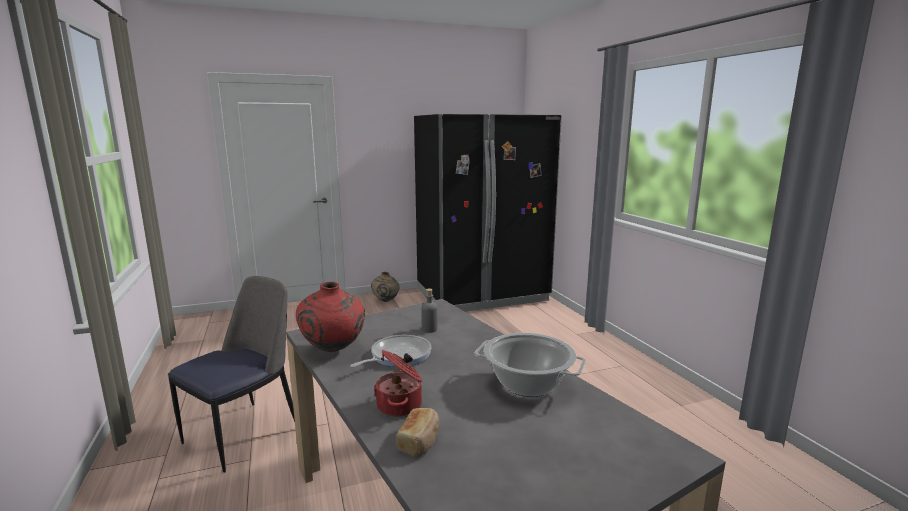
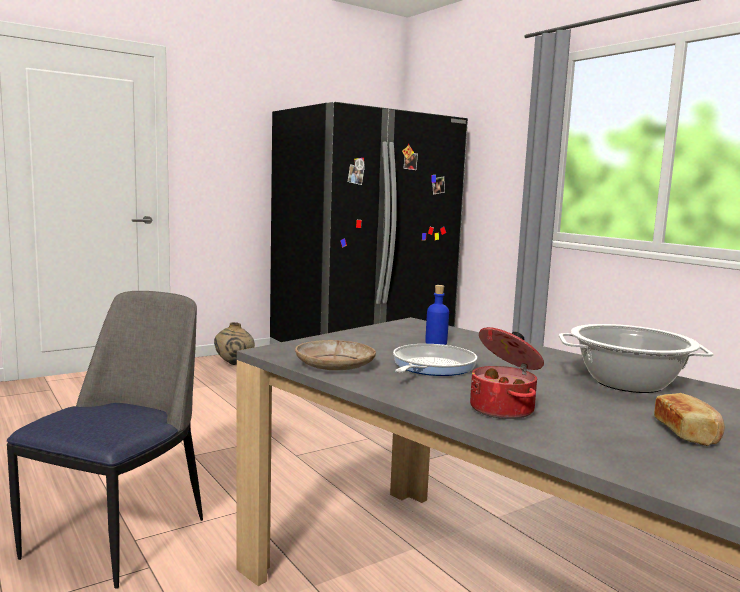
camera: 15 degrees left, 5 degrees down
(333, 350) = (334, 365): red vase -> beige plate
(420, 441) = (577, 438): bread -> bread (687, 433)
(429, 329) = (436, 343): grey bottle -> blue bottle

